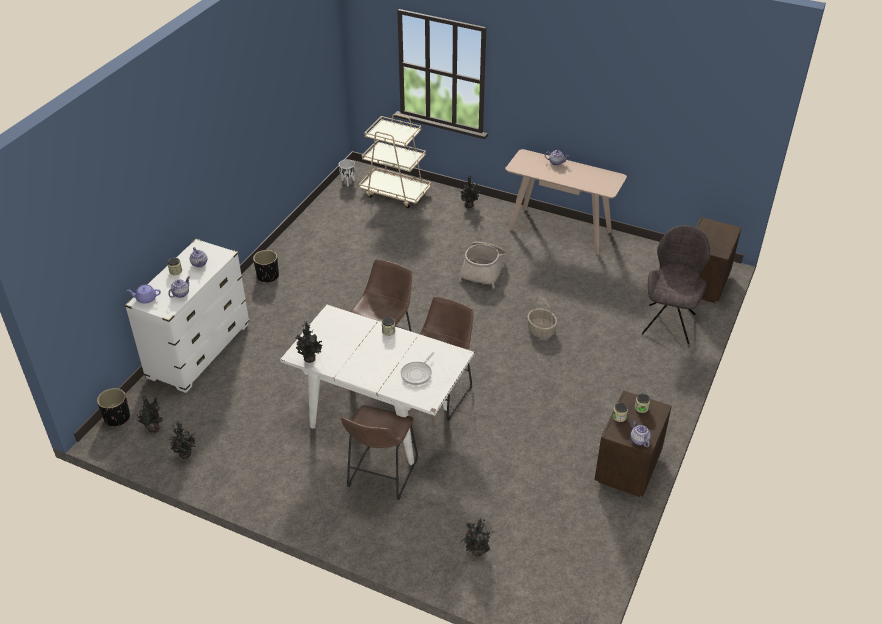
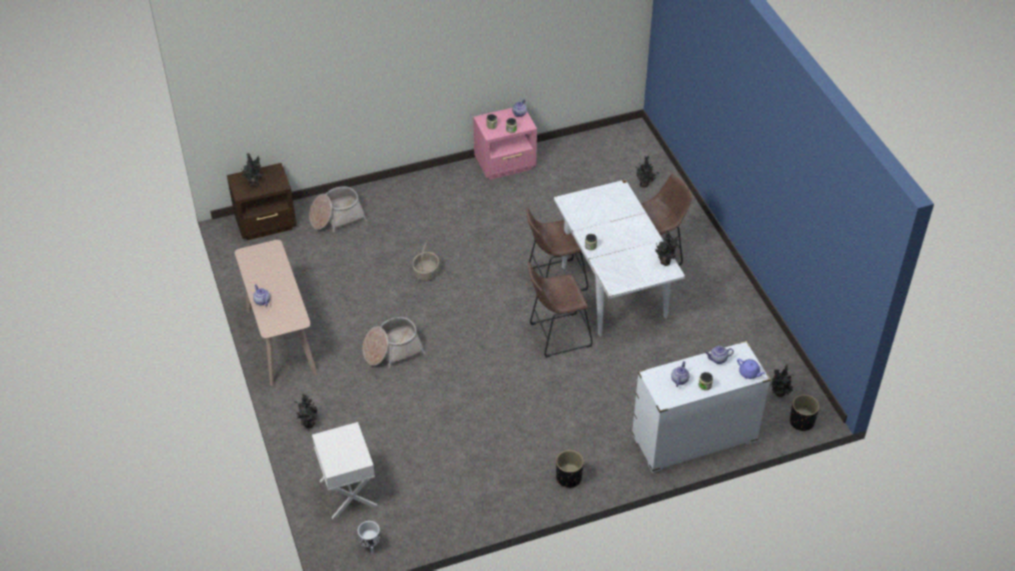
camera: 135 degrees left, 5 degrees up
(186, 455) = (770, 356): potted plant -> potted plant (254, 183)
(395, 193) = (347, 493): beige cart -> white nightstand
(417, 373) = (606, 207): frying pan -> none
(626, 469) = (506, 165): brown nightstand -> pink nightstand
(669, 322) = (336, 217): grey chair -> basket

